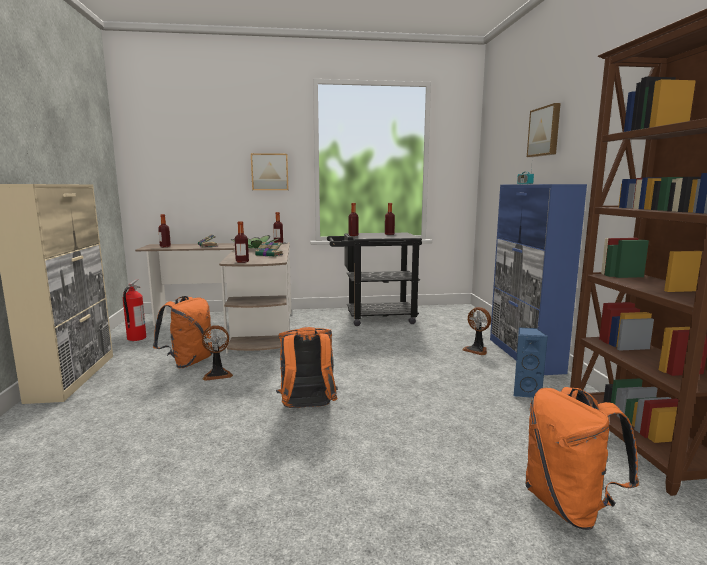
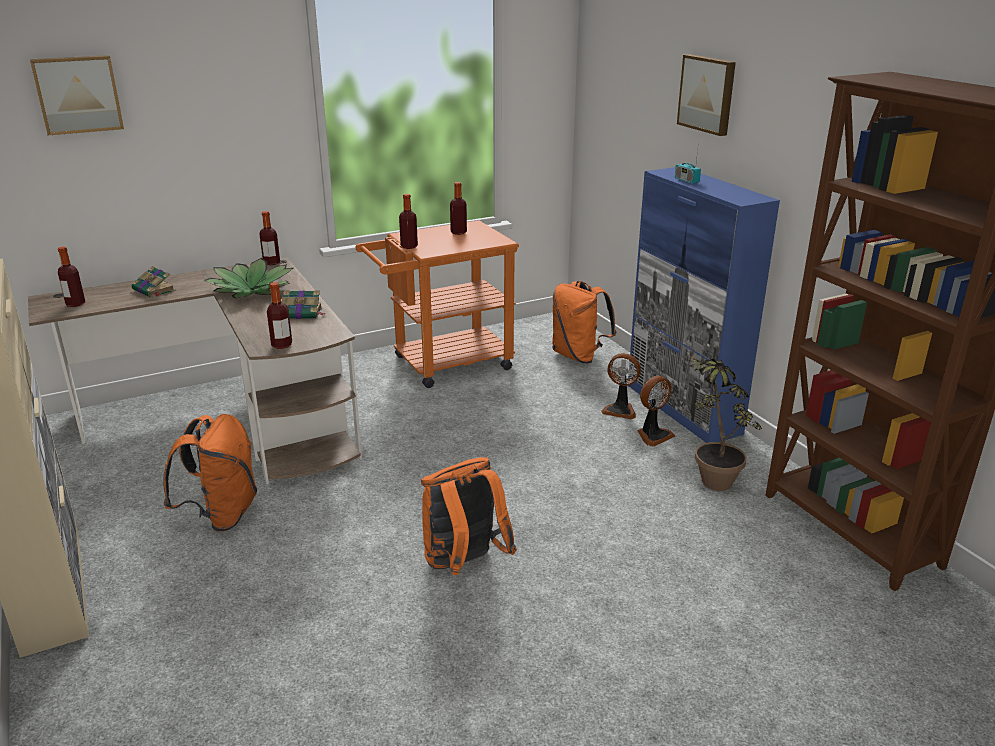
camera: 20 degrees left, 15 degrees up
(136, 338) = (79, 480): fire extinguisher -> none
(217, 374) = (289, 530): fan -> fan (653, 435)
(270, 172) = (239, 139): picture -> picture (78, 94)
(373, 318) = (443, 364): black cart -> orange cart
(525, 392) = (710, 476): blue speaker -> potted plant
(569, 506) = (812, 630): orange backpack -> orange backpack (578, 356)

